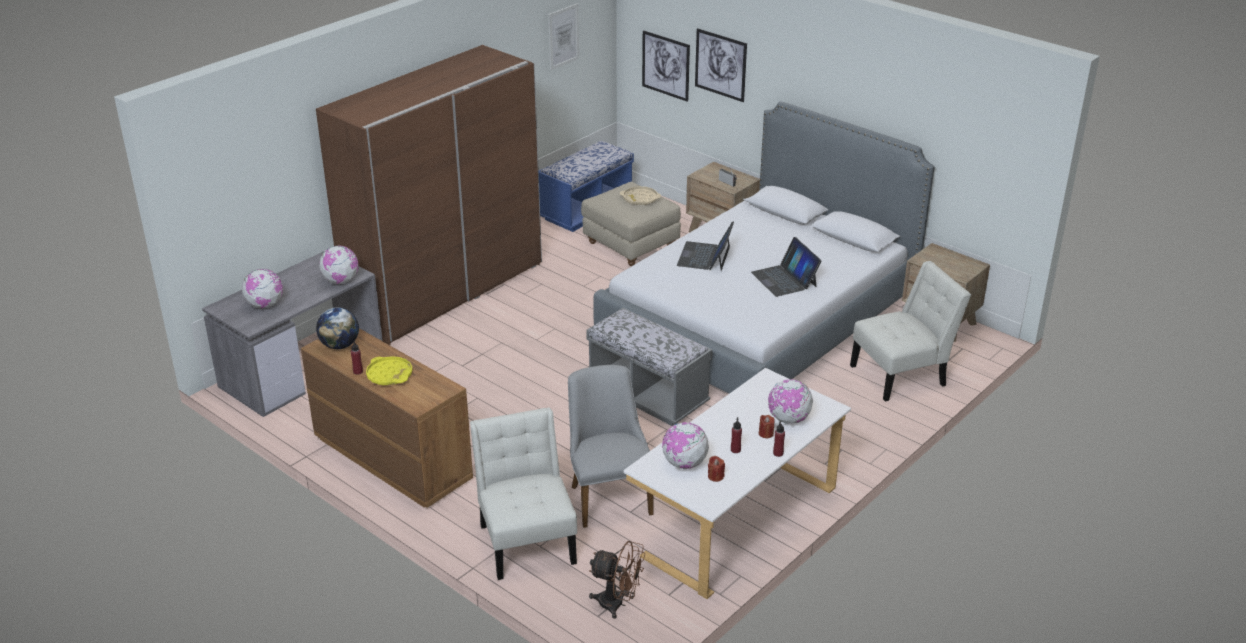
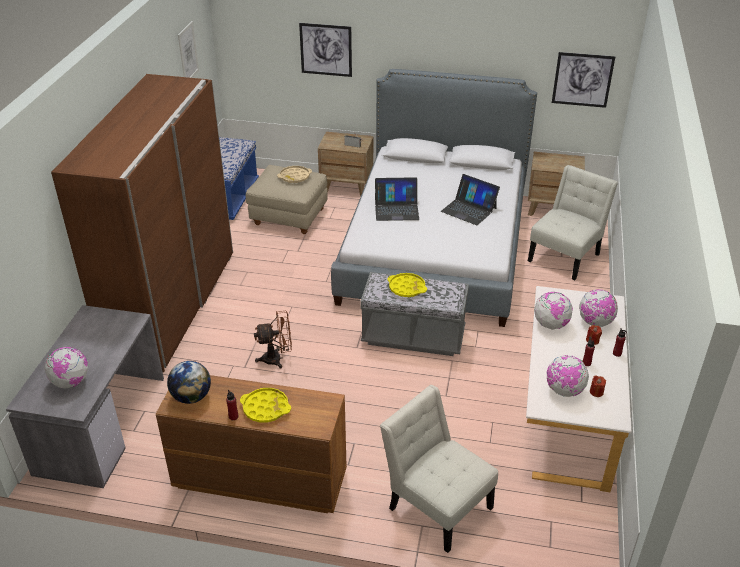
camera: 30 degrees left, 5 degrees up
(341, 281) = (124, 331): globe -> globe (551, 324)
(608, 495) = (461, 435): grey chair -> none
(617, 604) = (554, 528): brown fan -> brown fan (277, 358)
(641, 332) = (407, 288): none -> yellow tray
(665, 65) = (269, 61): picture -> picture (582, 80)
(705, 256) = (396, 209): laptop -> laptop turned 75 degrees counterclockwise

